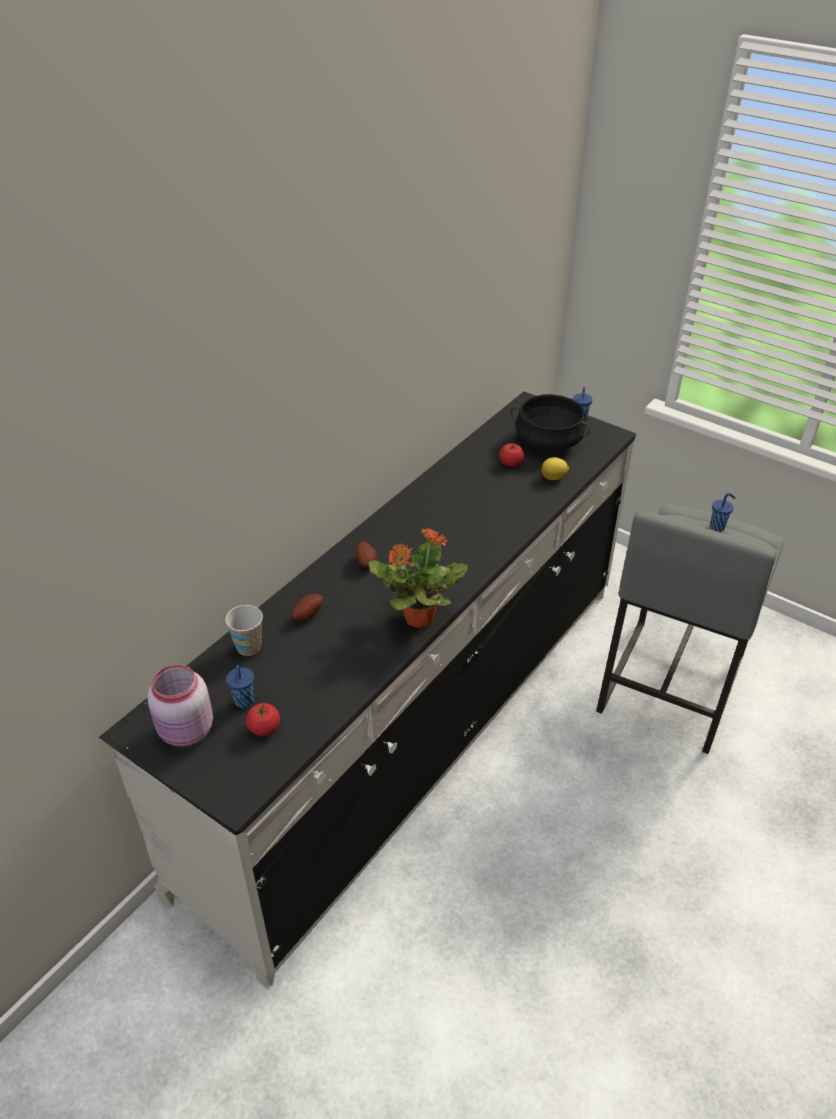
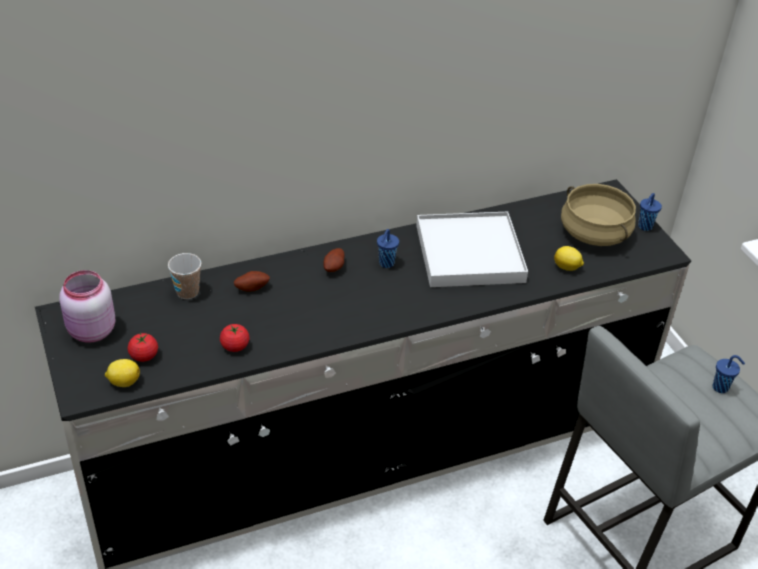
camera: 30 degrees right, 0 degrees up
(244, 702) = (147, 330): blue cup -> blue cup (386, 264)
(268, 763) = (123, 382): none -> lemon
(417, 618) = (333, 330): potted plant -> none
(468, 499) = (469, 253): none -> white tray
(510, 463) = (539, 238): tomato -> tomato (235, 346)
(548, 441) = (593, 233): black cooking pot -> beige cooking pot

